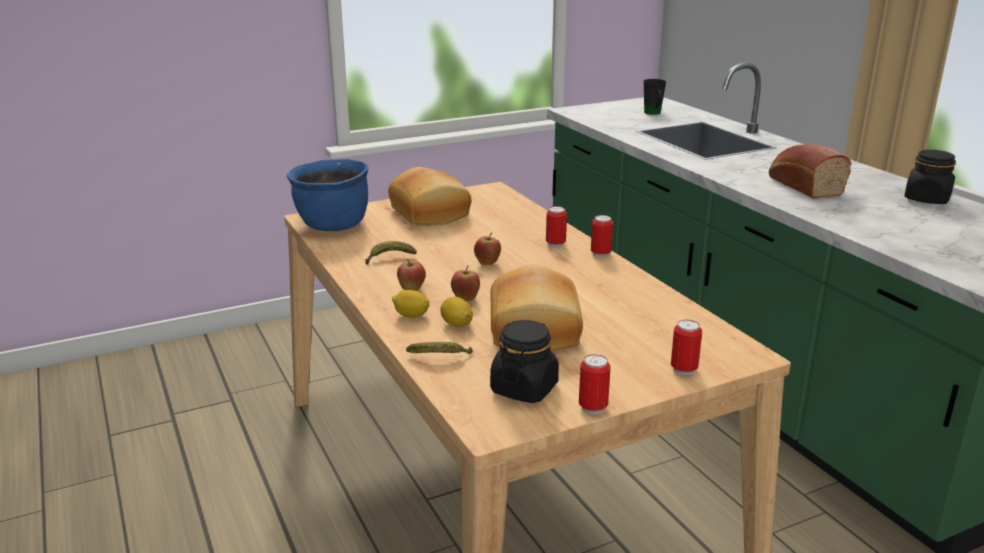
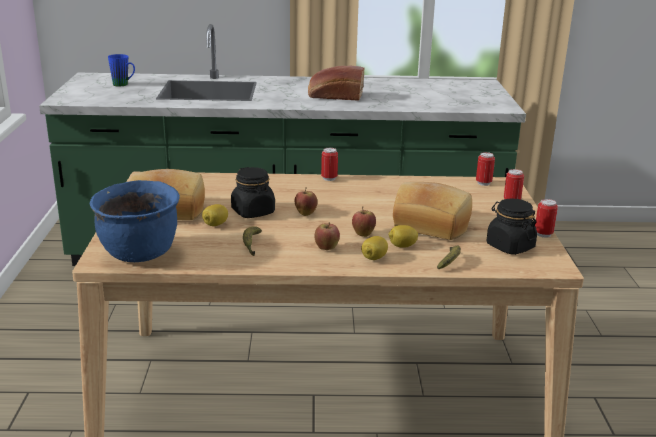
camera: 65 degrees left, 0 degrees up
(418, 235) = (215, 225): none -> lemon
(555, 244) = (295, 186): can -> can (483, 183)
(653, 114) = (124, 85): black mug -> blue mug
(927, 199) = (388, 83): black jar -> black jar (253, 212)

